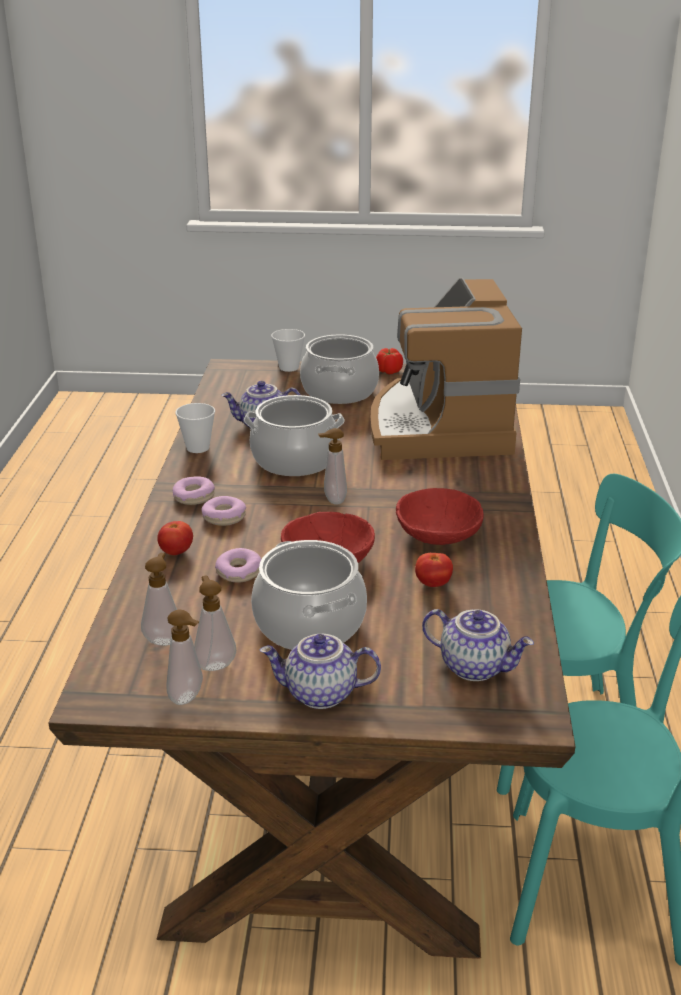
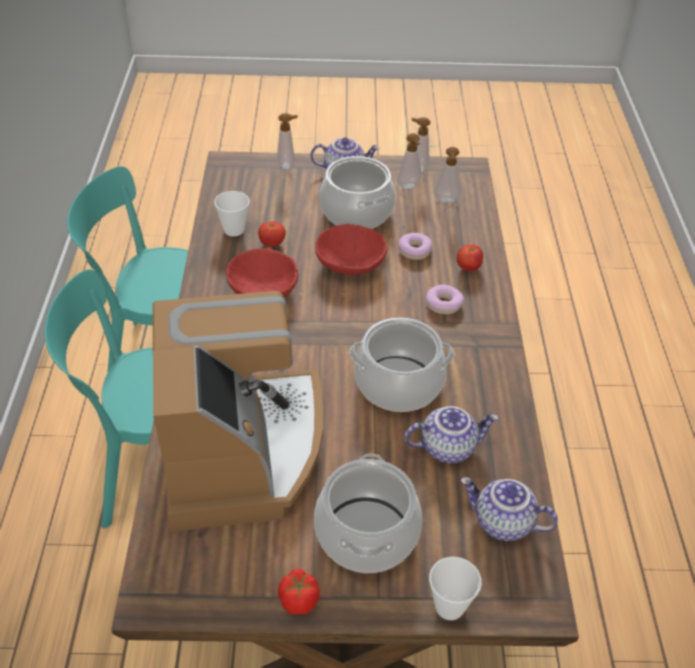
camera: 175 degrees right, 15 degrees up
(193, 497) = (479, 328): donut -> none
(197, 448) = (505, 402): cup -> cup (234, 230)
(332, 500) = (353, 327): soap dispenser -> soap dispenser (288, 165)
(475, 666) = (253, 188): teapot -> teapot (502, 524)

